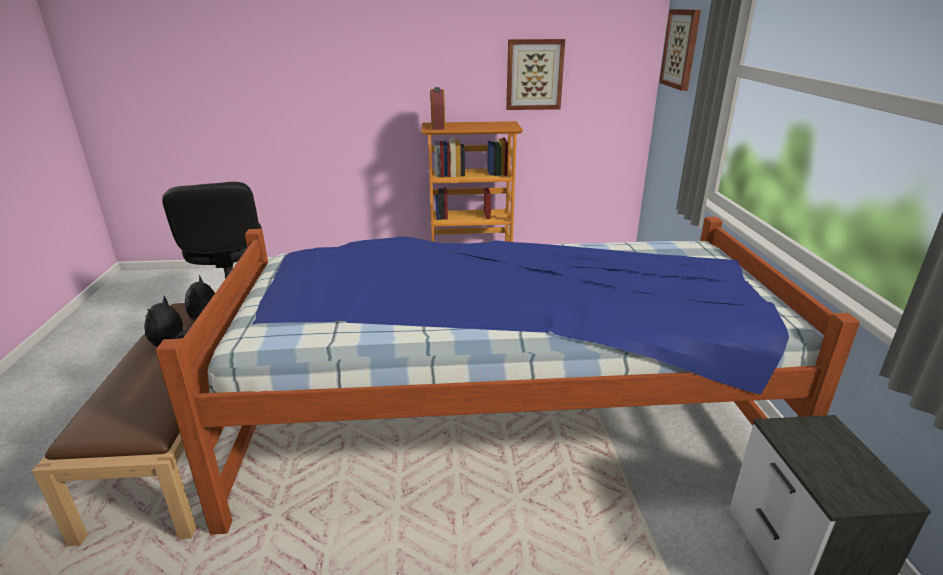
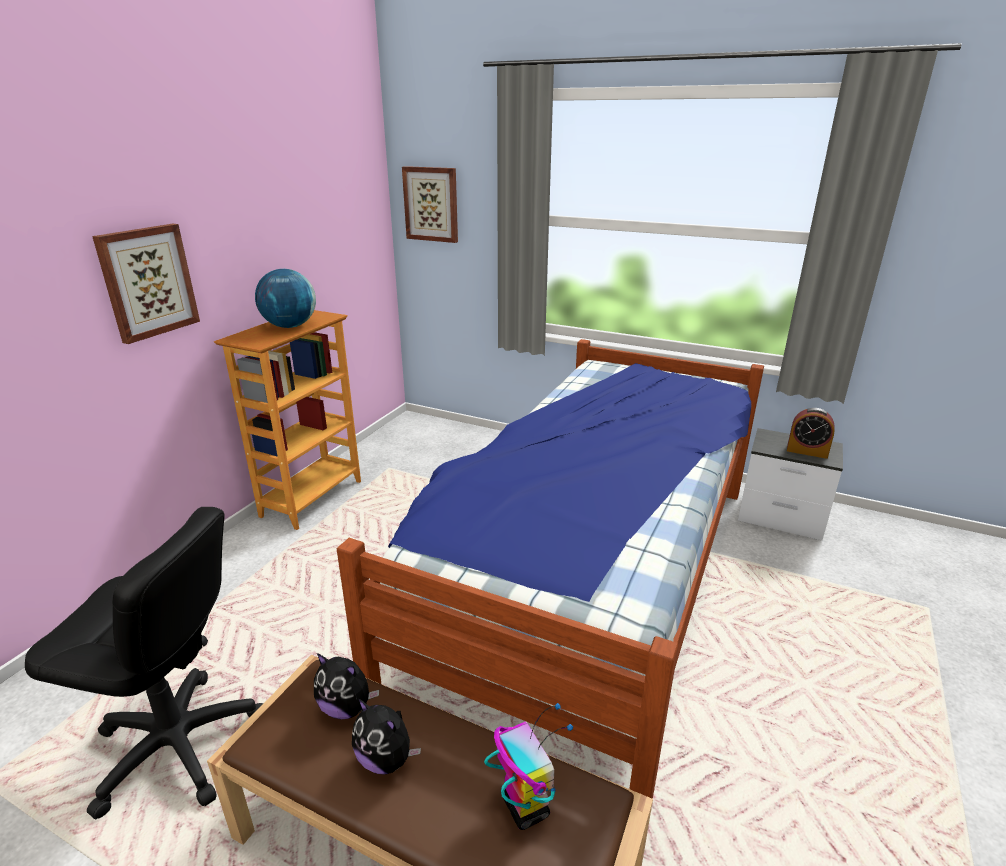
camera: 60 degrees left, 0 degrees up
(141, 401) = (524, 806): none -> toy robot
(438, 126) = (253, 339): alarm clock -> alarm clock (807, 451)
(474, 126) = (290, 326): none -> globe
(534, 74) = (305, 251): picture -> picture (148, 282)

